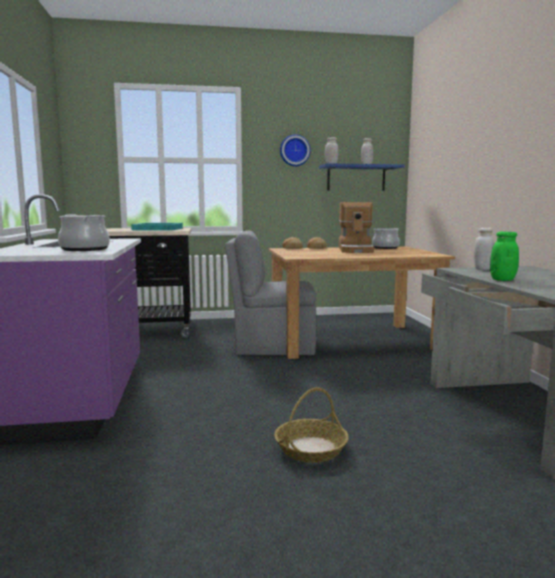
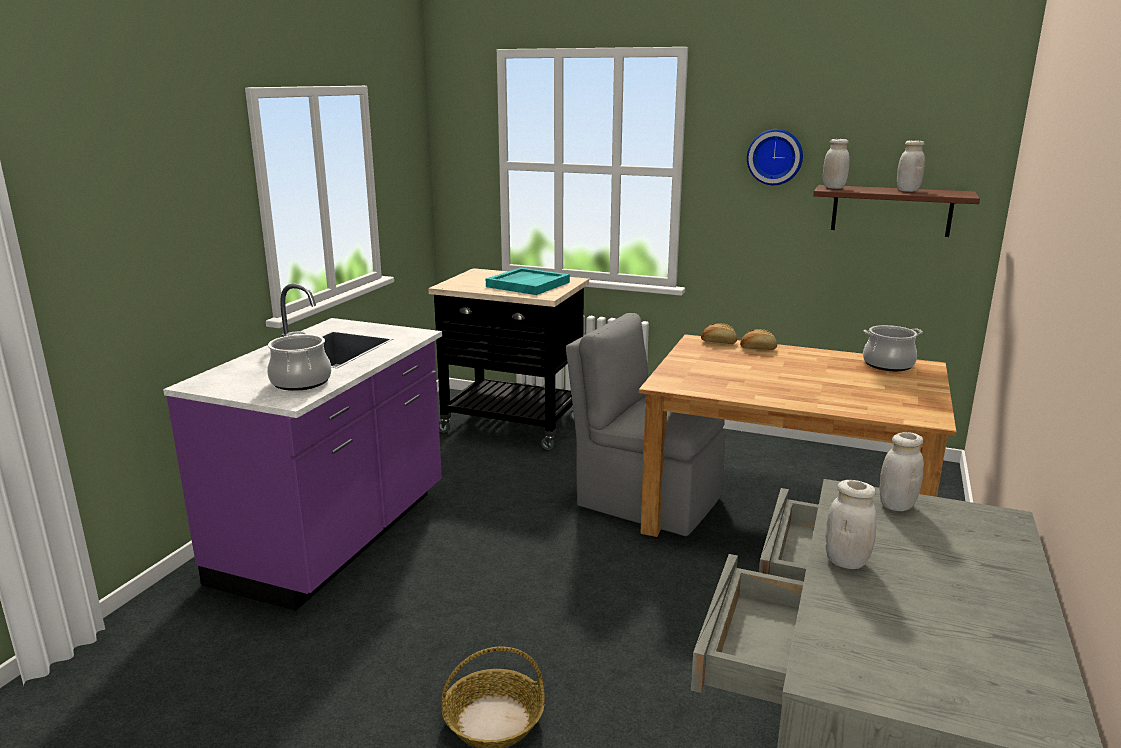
camera: 30 degrees right, 10 degrees up
(356, 178) = (891, 210): blue shelf -> brown shelf
(356, 250) = (815, 367): coffee machine -> none
(502, 280) = (846, 561): green jar -> white jar

